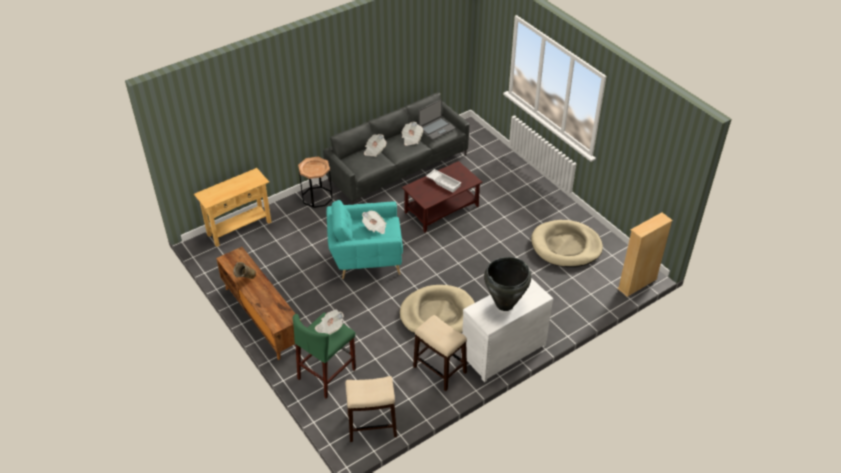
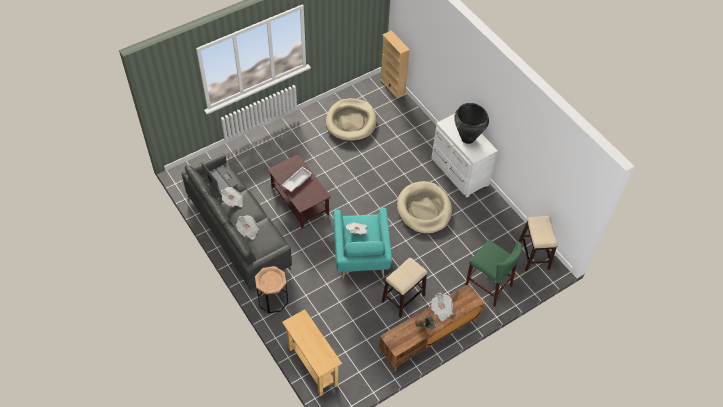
camera: 90 degrees left, 10 degrees up
(329, 328) = (489, 254): newspaper -> newspaper (441, 310)
(439, 369) = (479, 211): stool -> stool (403, 298)

